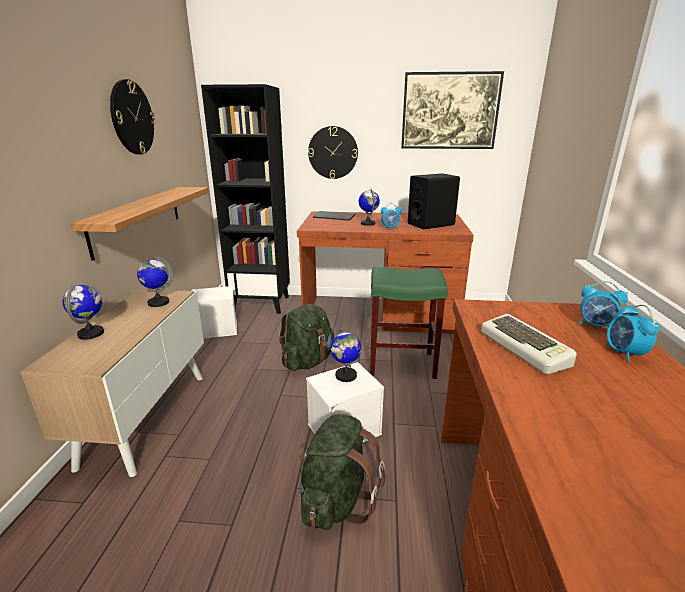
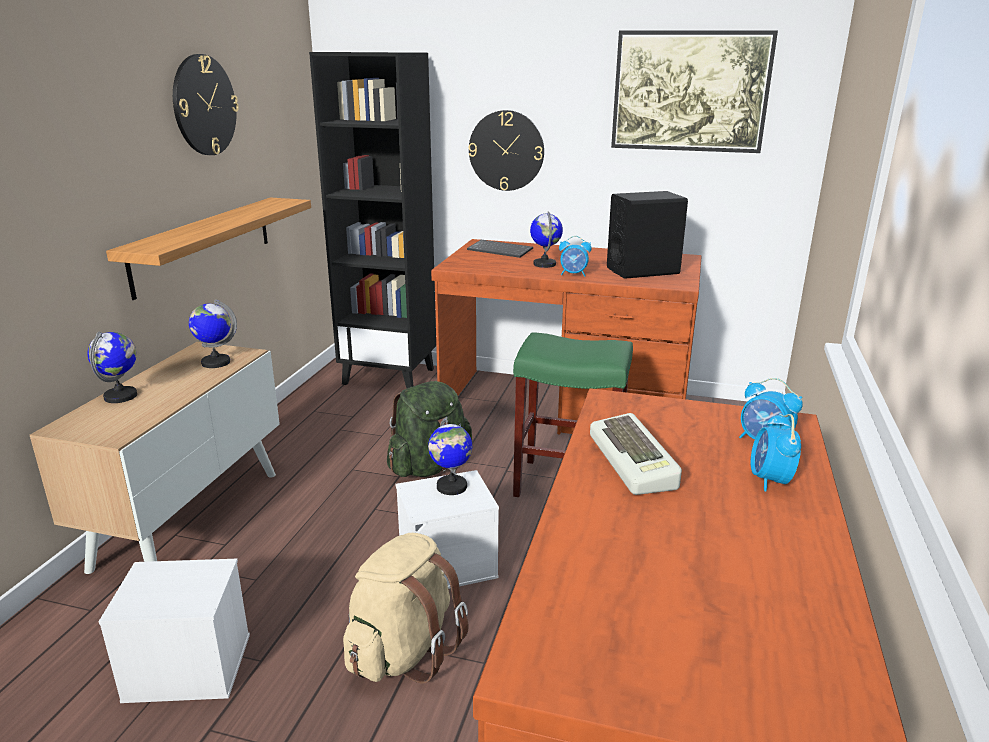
camera: 10 degrees right, 0 degrees up
(216, 329) = (312, 409): white storage box -> white storage box (186, 668)
(336, 500) = (404, 651): green backpack -> beige backpack

